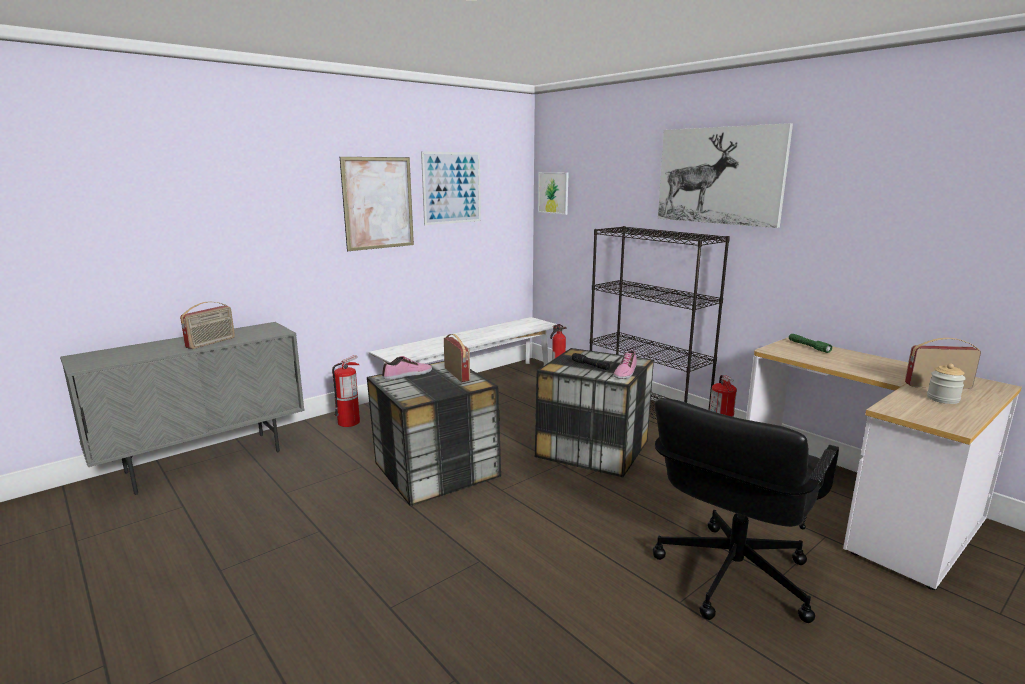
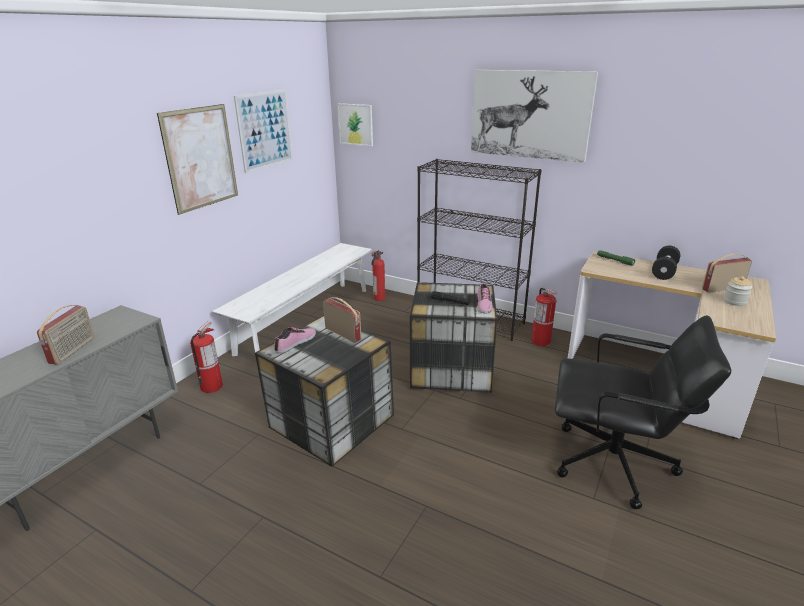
camera: 20 degrees left, 10 degrees up
(731, 575) = (614, 463): black office chair -> black office chair turned 90 degrees counterclockwise
(867, 362) = (664, 272): none -> black dumbbell

